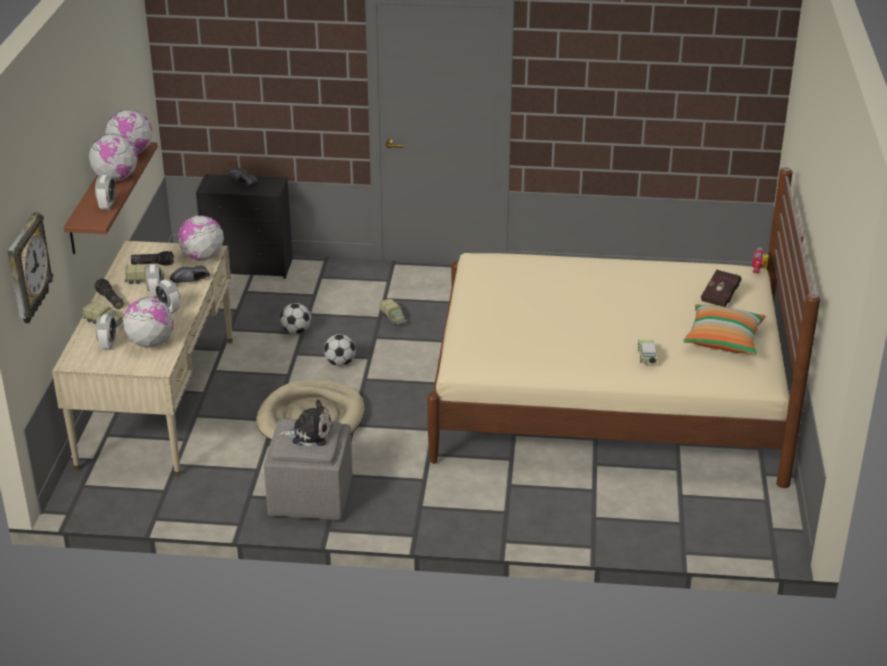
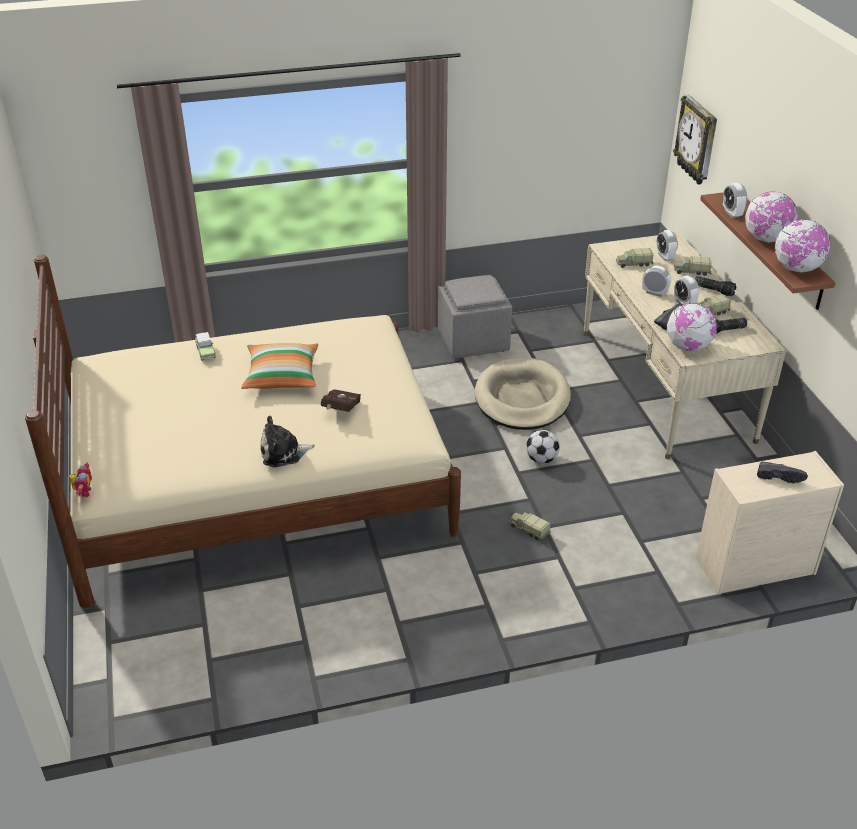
camera: 160 degrees right, 5 degrees up
(150, 343) = (633, 264): globe -> toy truck
(250, 266) = (753, 566): black dresser -> beige dresser
(296, 331) = (615, 486): football -> none
(309, 434) = (474, 290): plush toy -> plush toy (283, 453)
(721, 297) = (131, 437): red book -> red book (340, 411)
(723, 340) = (130, 386): pillow -> pillow (281, 376)

